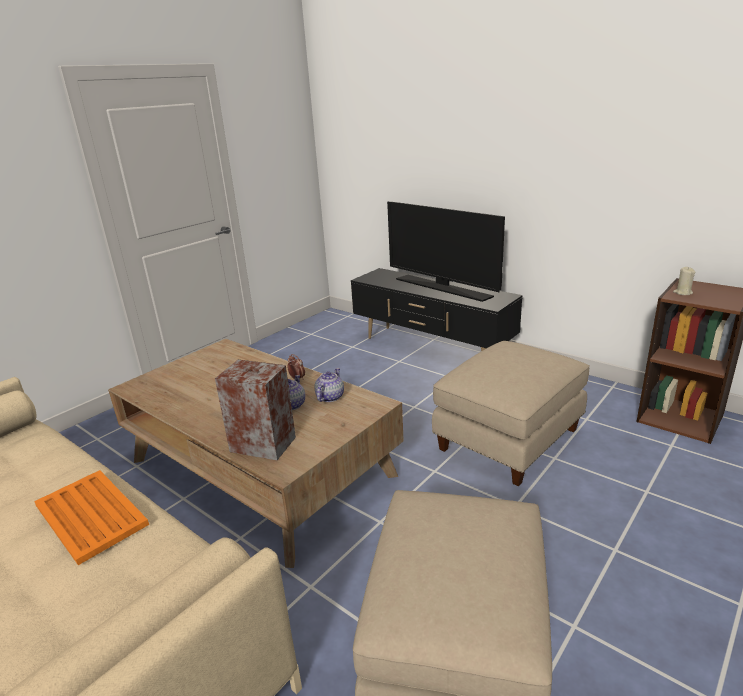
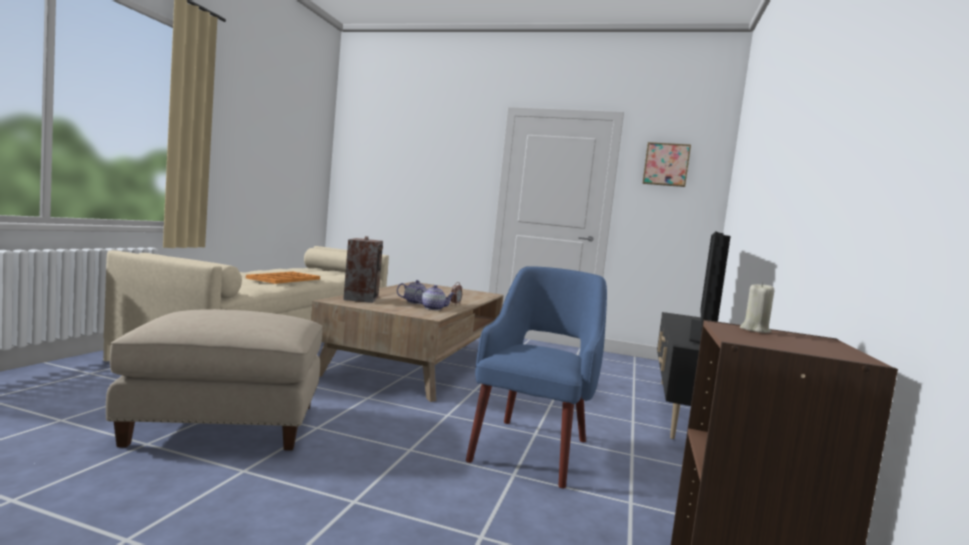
camera: 65 degrees right, 20 degrees down
(266, 124) = (666, 164): none -> picture
(508, 438) = (532, 448): beige ottoman -> blue armchair

